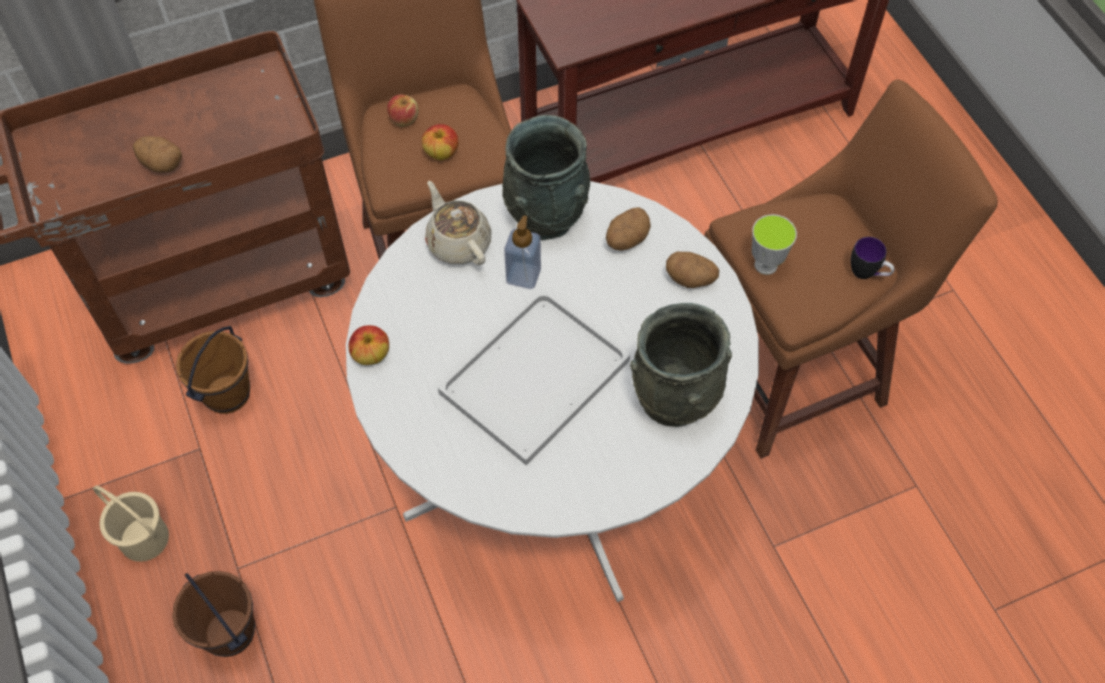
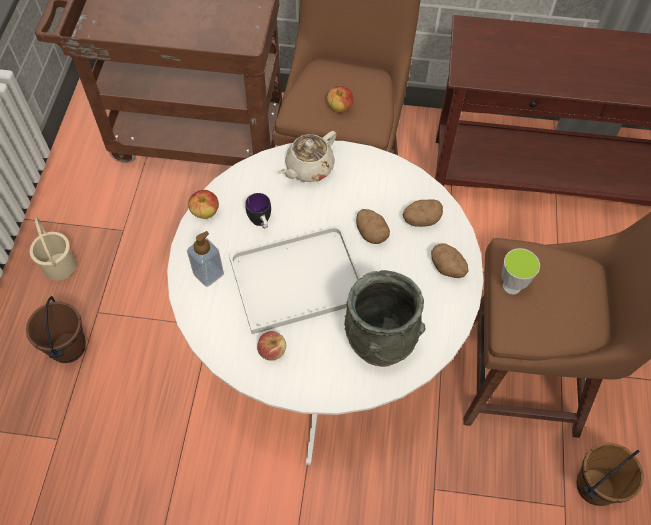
camera: 30 degrees right, 0 degrees up
(161, 163) = (162, 36): potato -> potato (371, 233)
(228, 394) = (159, 207): brown bucket -> brown bucket (595, 487)
(404, 119) = (331, 76): apple -> apple (272, 351)
(458, 242) = (308, 168): beige teapot -> beige teapot turned 135 degrees counterclockwise
(523, 275) = (335, 210): soap dispenser -> soap dispenser (208, 274)
(546, 218) = (376, 180): grey vase -> none
(867, 274) = (585, 330): mug -> mug (261, 223)

